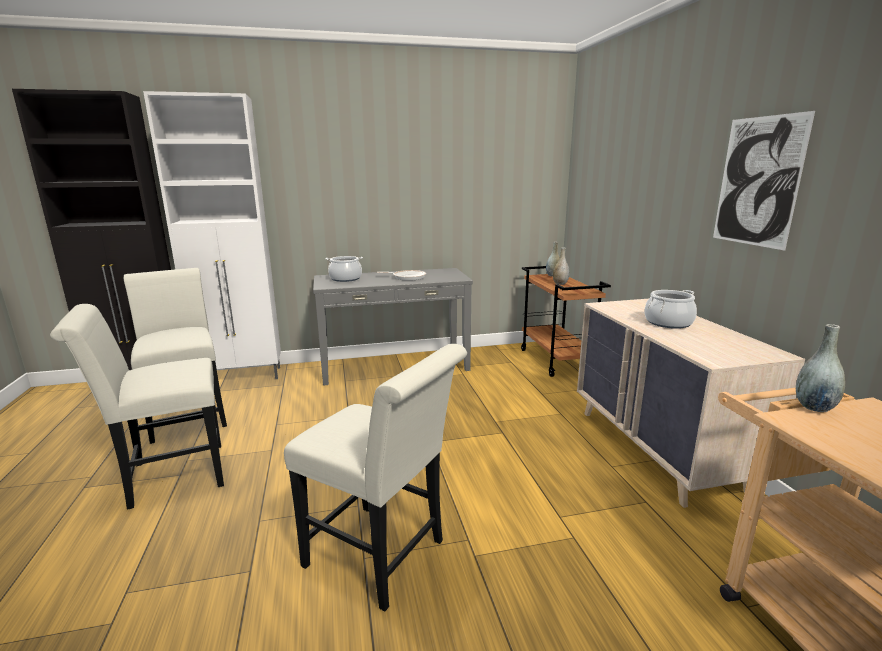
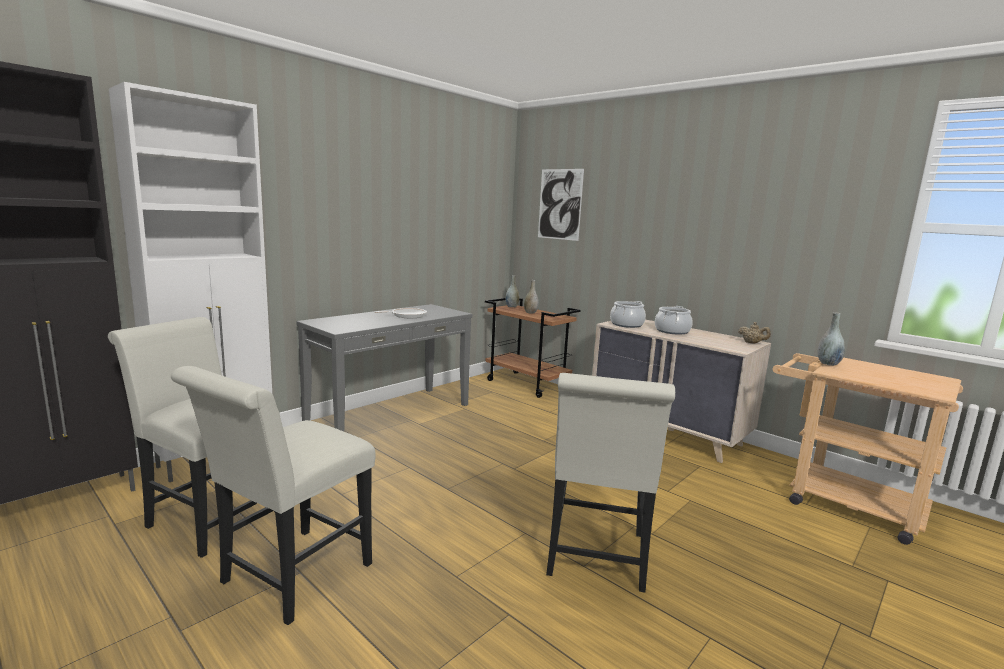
camera: 35 degrees left, 5 degrees down
(345, 278) = (344, 321): cooking pot -> cooking pot (626, 324)
(383, 557) = (596, 559): white chair -> white chair turned 105 degrees clockwise
(757, 182) = (721, 227): picture -> picture (560, 204)
(765, 354) = (752, 343): none -> beige teapot

